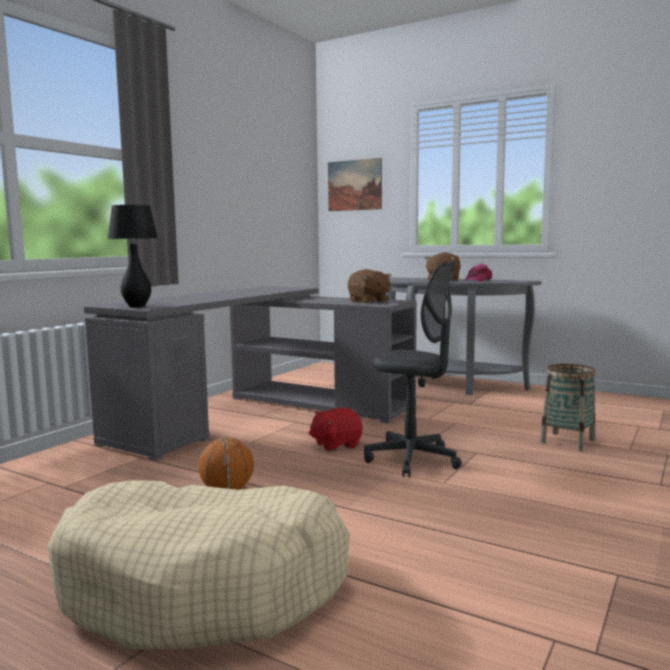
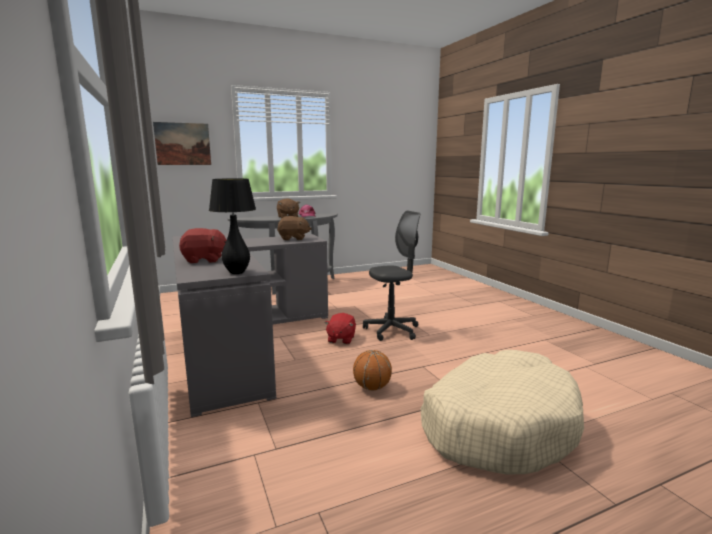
camera: 55 degrees left, 5 degrees up
(175, 299) = (205, 260): none -> red plush toy
(567, 441) = (412, 298): basket -> none

